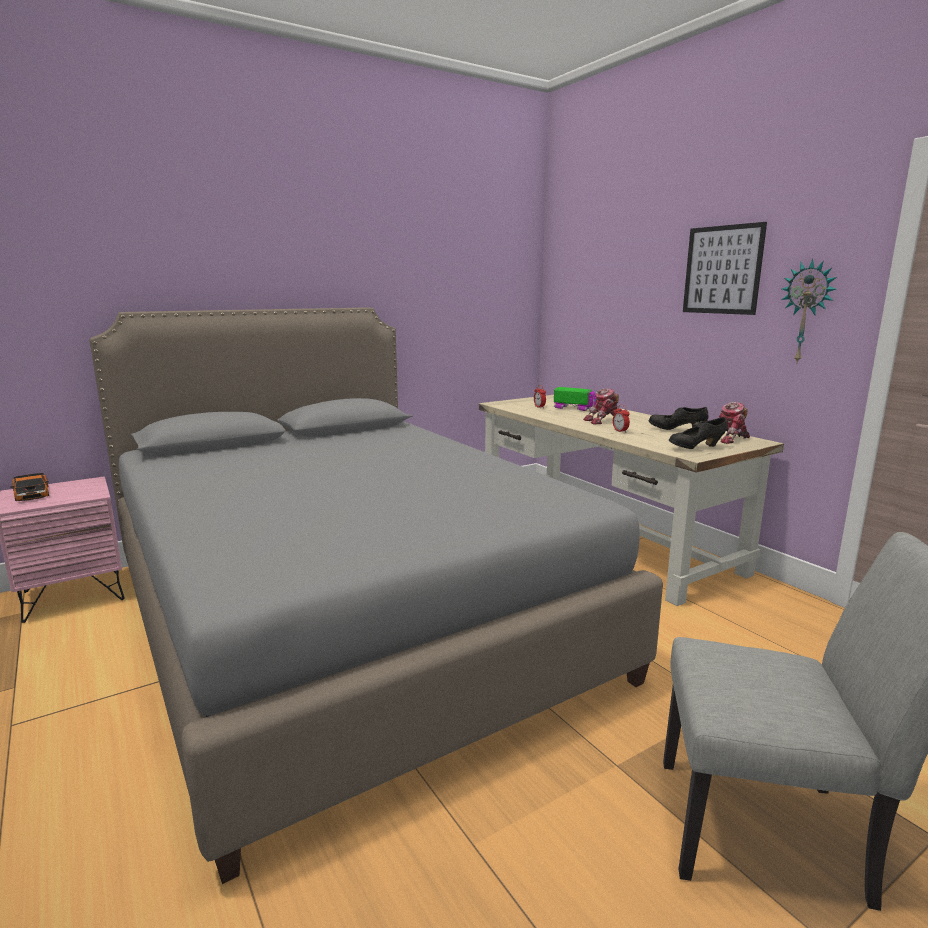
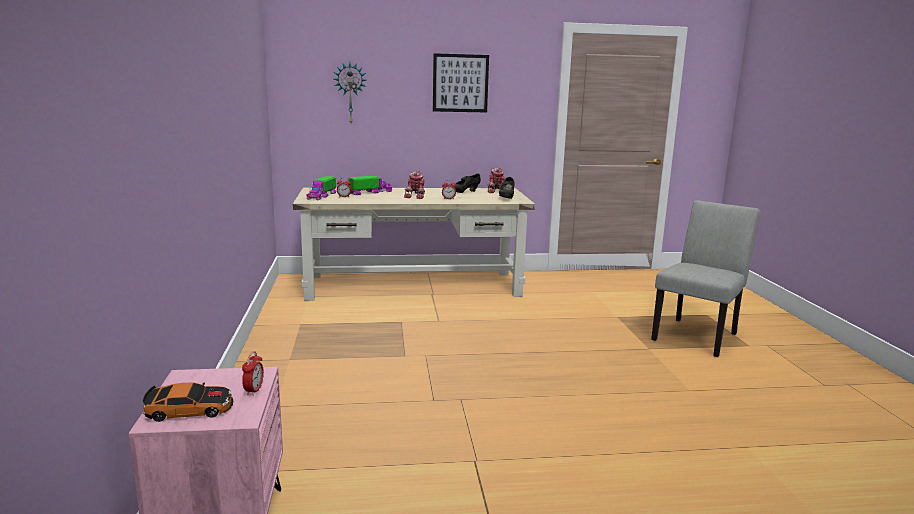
camera: 65 degrees left, 0 degrees up
(61, 500) = (254, 390): none -> alarm clock
(345, 617) = (442, 384): grey bed -> none
(527, 403) = (322, 196): none -> toy truck
(807, 312) = (518, 110): wall clock -> wall clock (350, 93)

